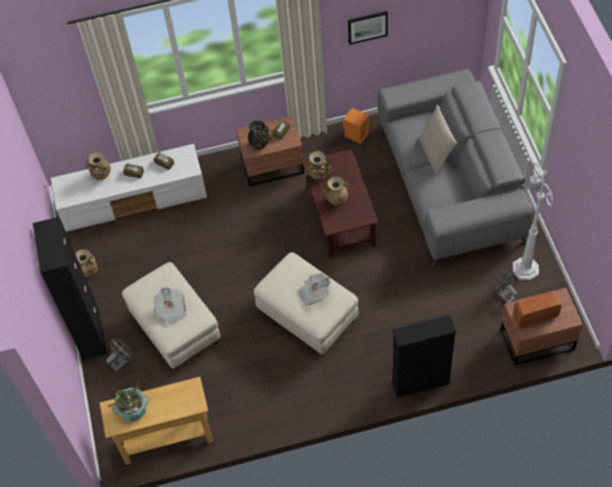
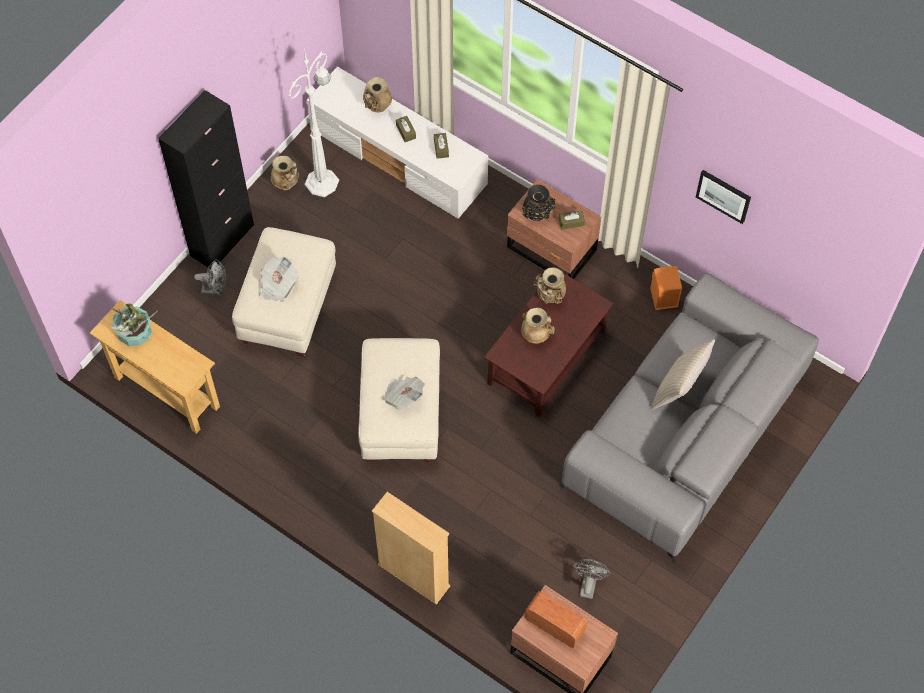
camera: 45 degrees right, 5 degrees up
(420, 383) = (414, 575): black bookcase -> beige bookcase
(525, 267) = (641, 582): white floor lamp -> white floor lamp (323, 181)

